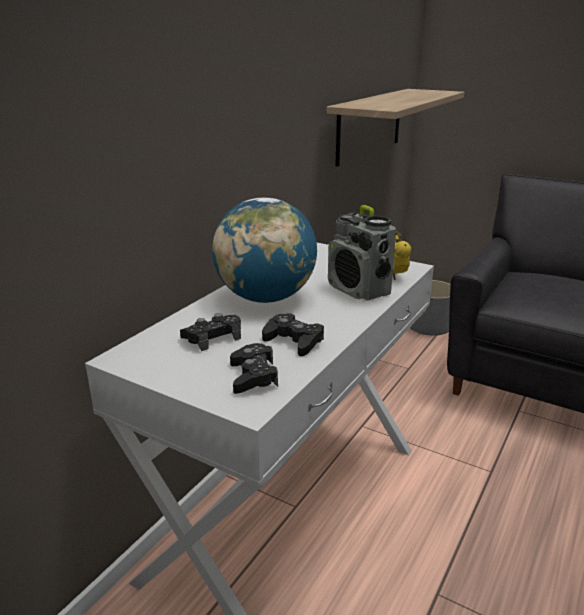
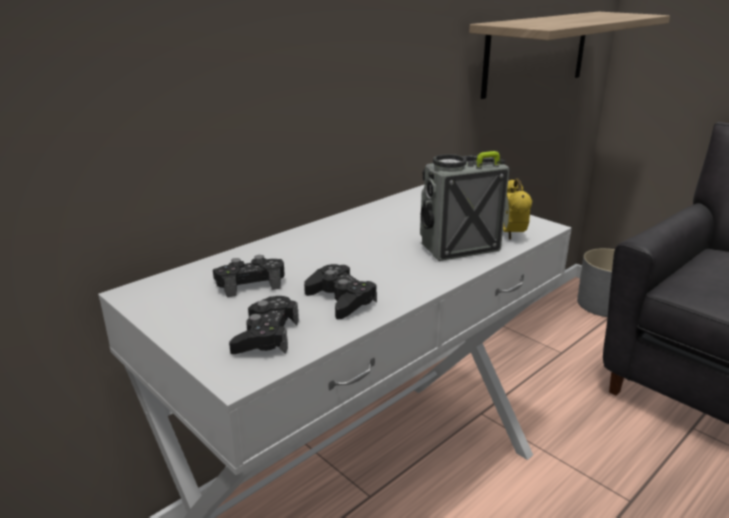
camera: 15 degrees right, 0 degrees up
(266, 298) = (340, 244): globe -> none
(359, 290) = (457, 248): radio -> radio turned 90 degrees clockwise

